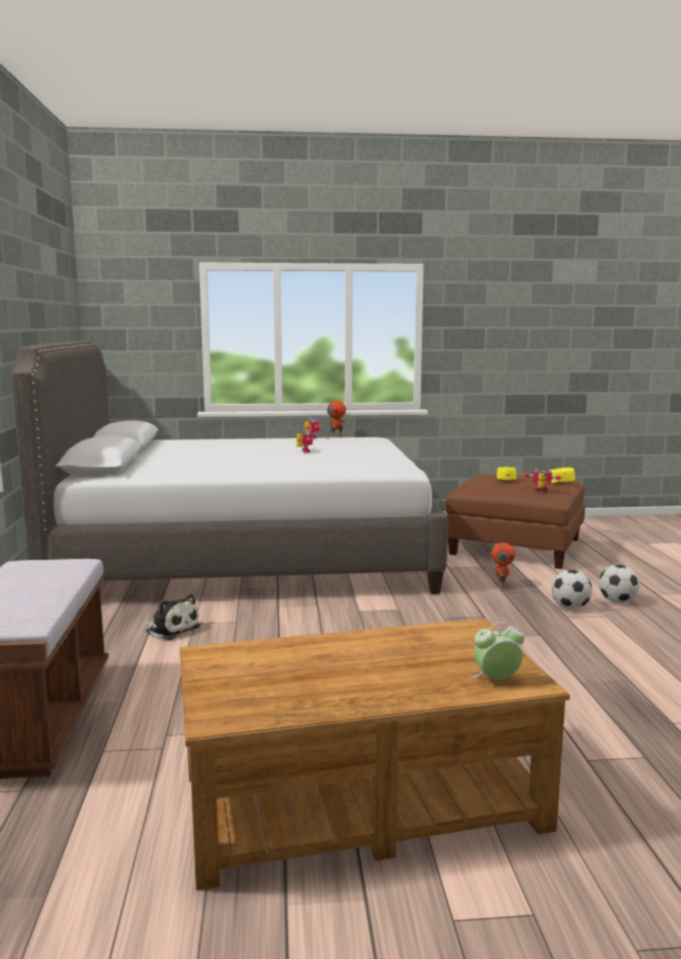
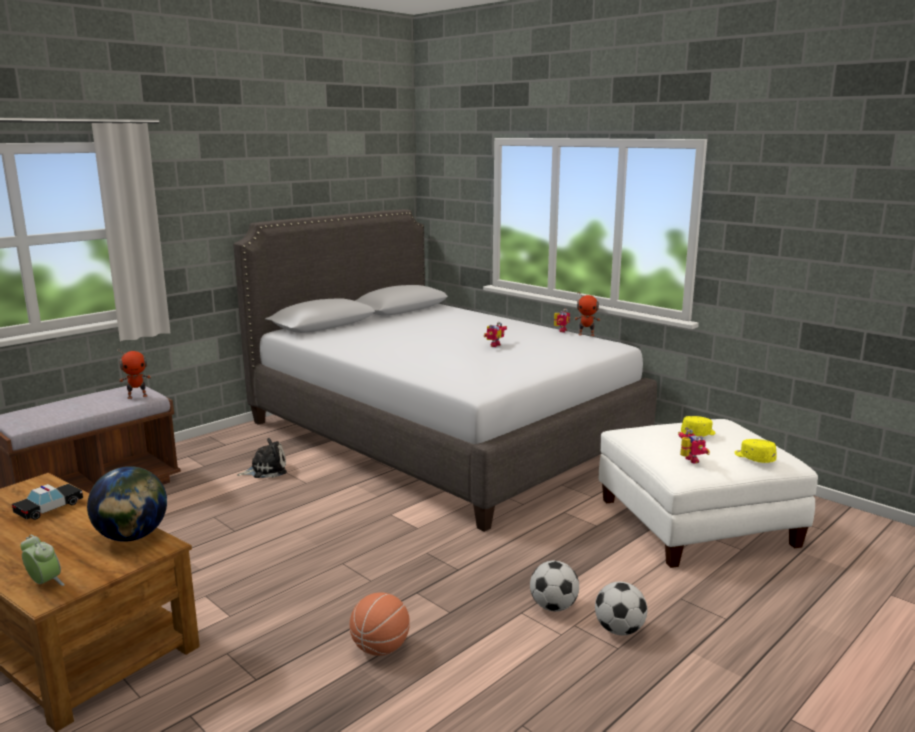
camera: 50 degrees right, 5 degrees up
(171, 629) = (266, 470): plush toy -> plush toy turned 105 degrees counterclockwise
(298, 657) = (49, 508): none -> toy car
(438, 634) = (132, 537): none -> globe
(501, 586) = (554, 553): toy robot -> toy robot (137, 396)
(515, 546) = (696, 522): brown ottoman -> white ottoman
(563, 668) = (380, 648): none -> basketball

